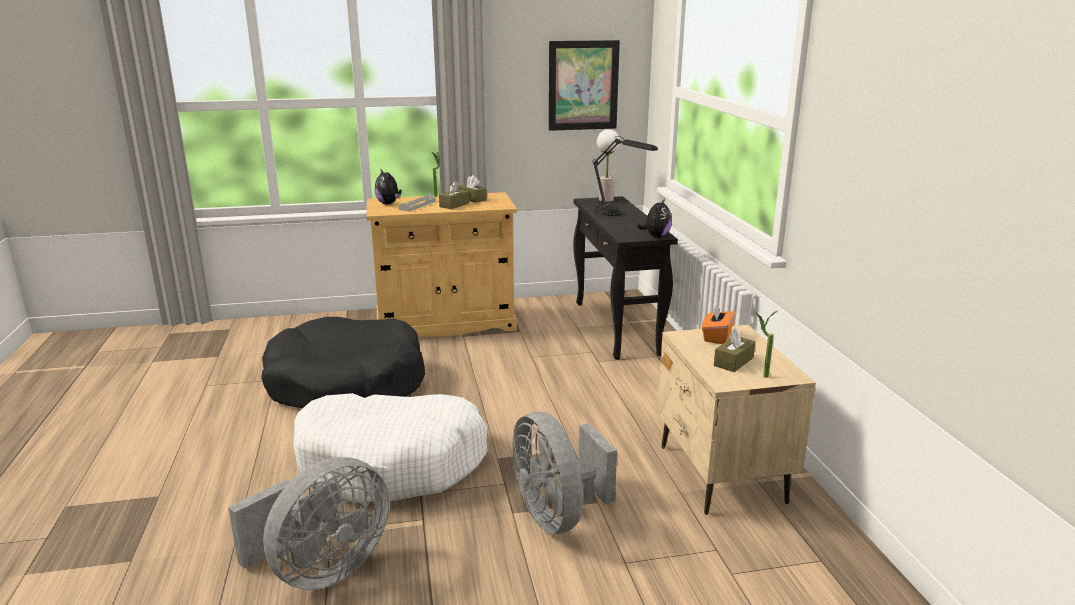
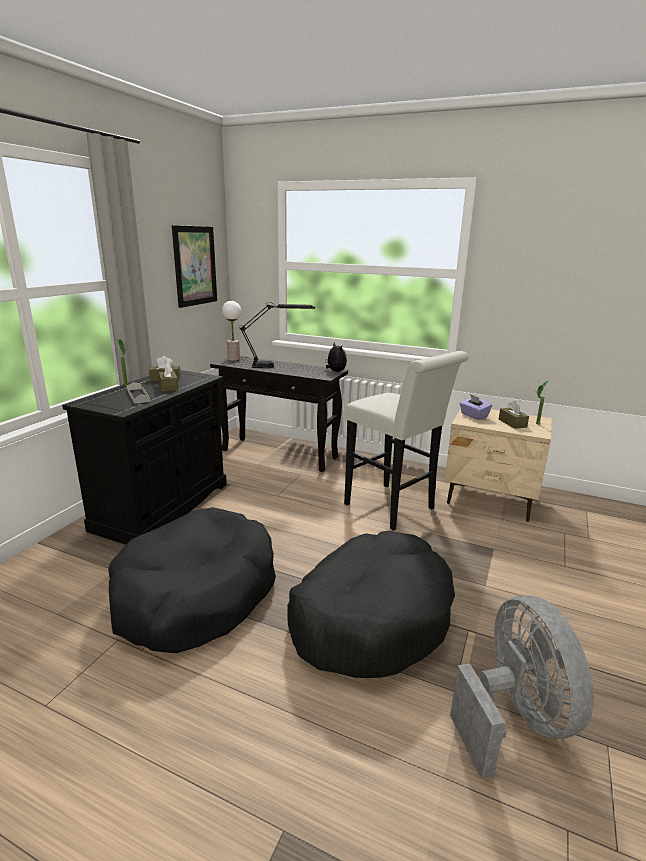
camera: 55 degrees left, 0 degrees up
(389, 204) = (105, 402): plush toy -> none
(392, 463) = (370, 616): white dog bed -> black dog bed
(445, 323) = (163, 506): beige cabinet -> black cabinet
(557, 515) = (499, 568): grey fan -> none
(597, 420) = (394, 509): none -> white stool
(716, 337) = (473, 415): orange tissue box -> purple tissue box

